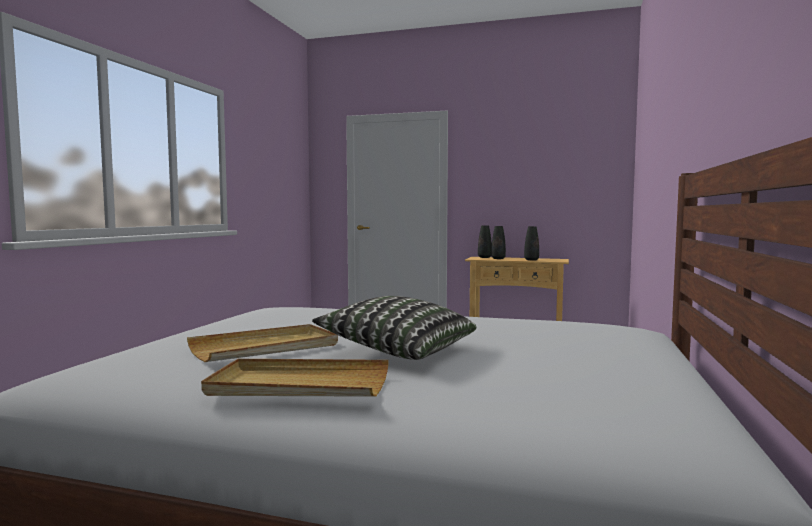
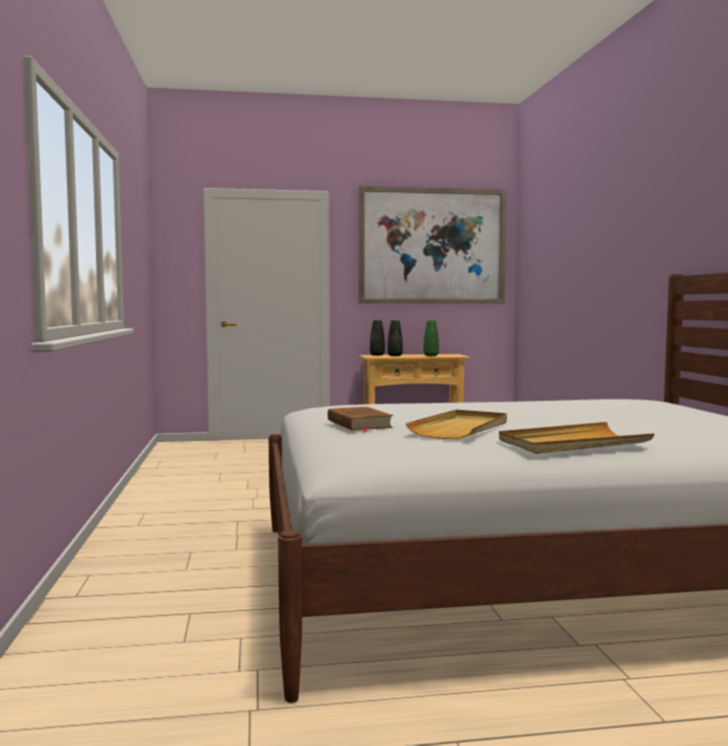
camera: 25 degrees left, 0 degrees up
(210, 331) = (359, 424): none -> brown book
(398, 350) = (563, 422): pillow -> none
(531, 260) = (431, 356): black vase -> green vase
(543, 156) = (431, 246): none -> picture

